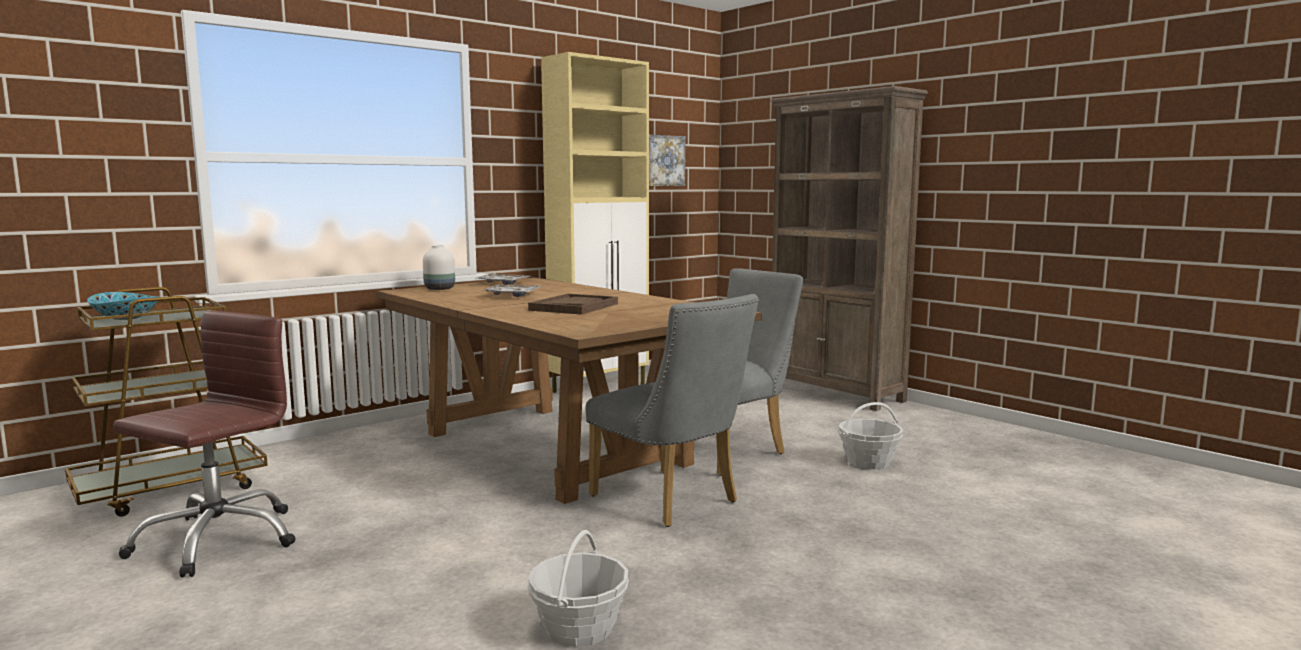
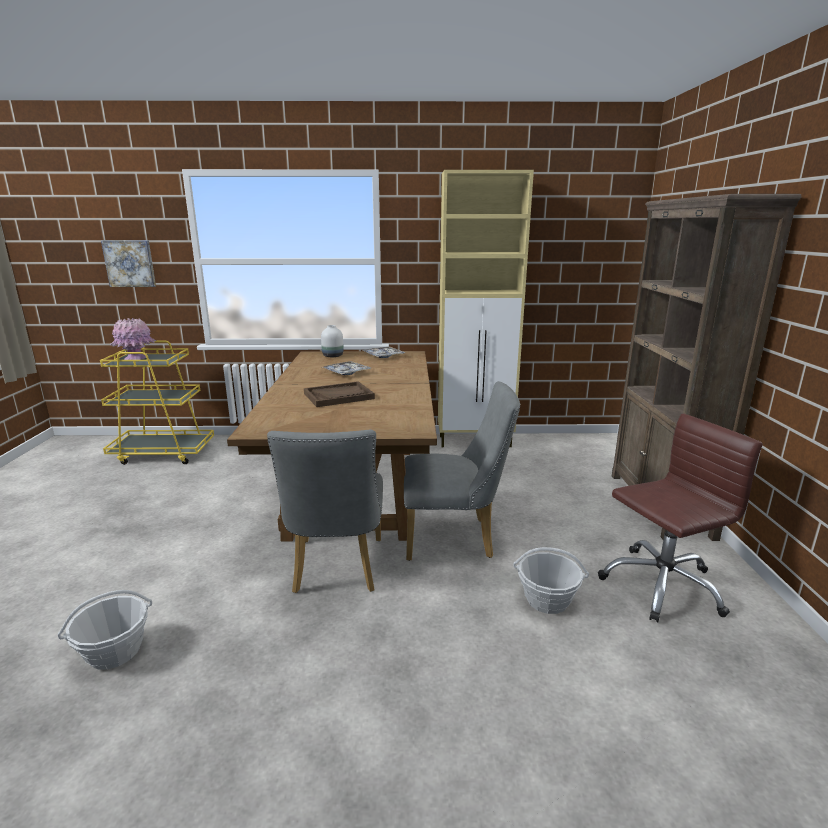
camera: 40 degrees right, 10 degrees up
(126, 317) = (136, 358): bowl -> pink vase
(172, 489) = (163, 453): brown cart -> yellow cart
(217, 540) = (122, 495): brown office chair -> brown office chair (661, 585)
(663, 161) = (571, 256): picture -> picture (130, 263)

